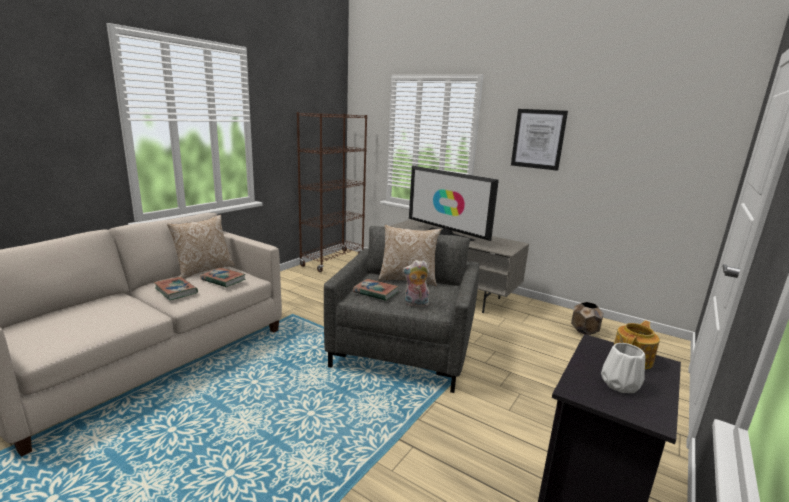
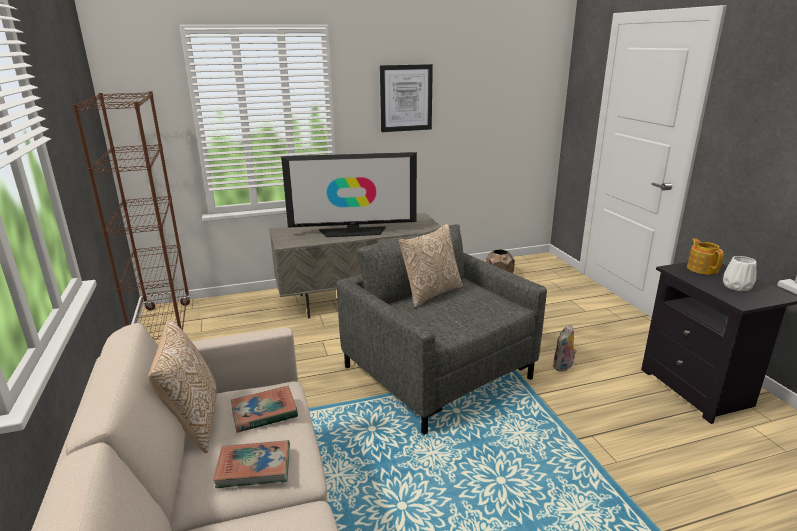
camera: 50 degrees left, 5 degrees up
(375, 292) = (445, 320): book -> none
(415, 304) = (493, 311): plush toy -> plush toy (563, 367)

